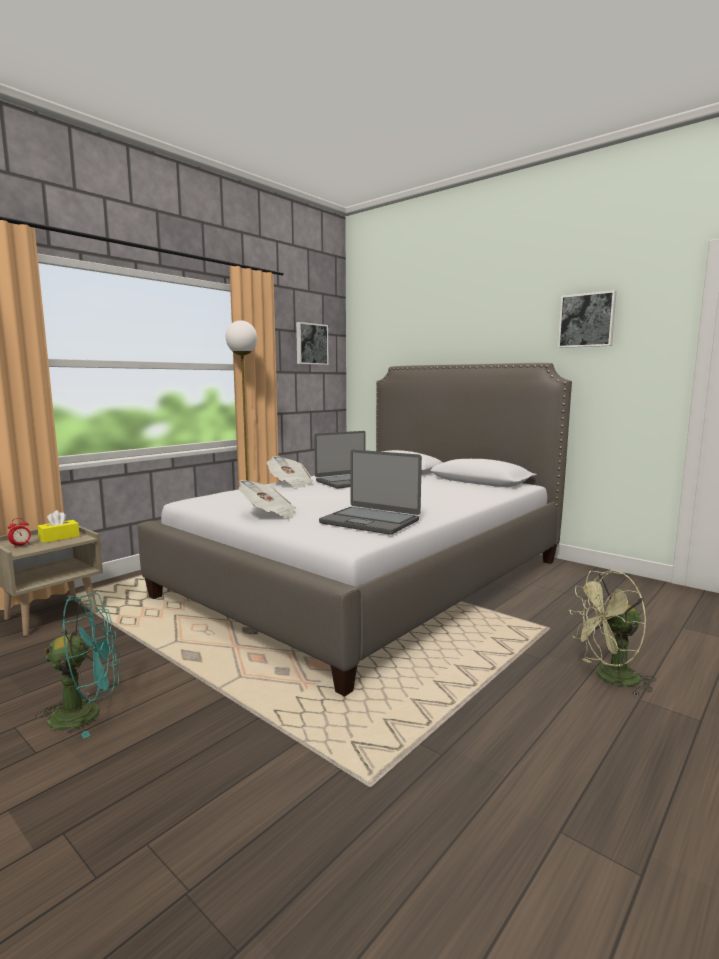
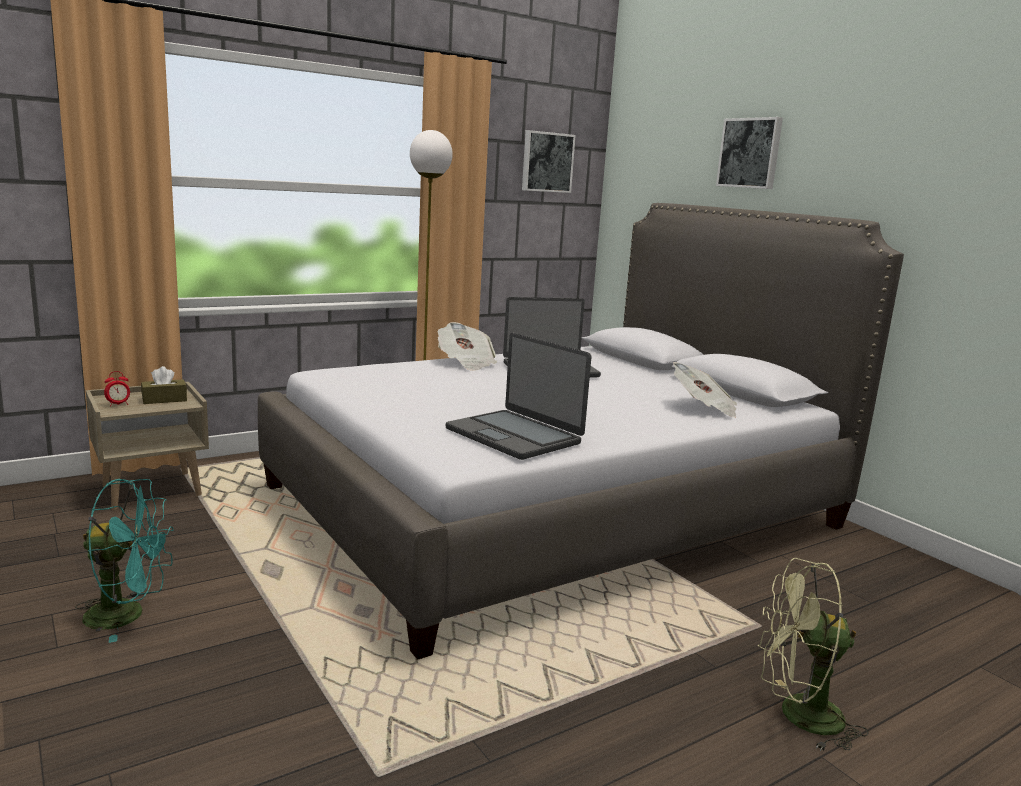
camera: 15 degrees right, 5 degrees up
(59, 538) = (164, 399): yellow tissue box -> brown tissue box
(269, 514) = (396, 406): newspaper -> newspaper (704, 408)
(587, 320) = (944, 158): picture -> picture (750, 153)

